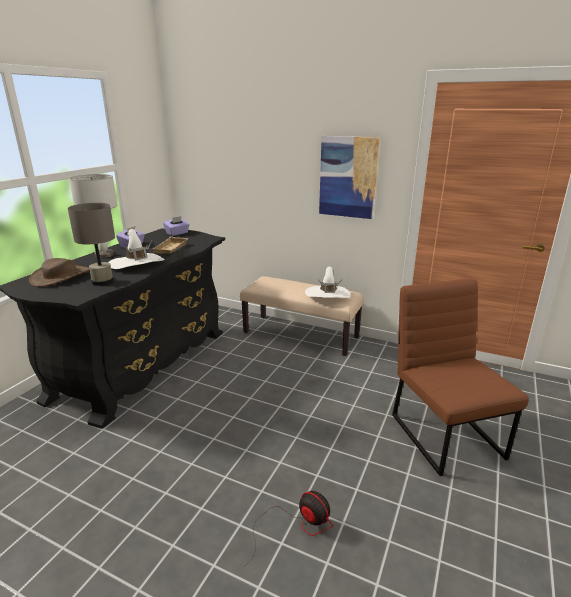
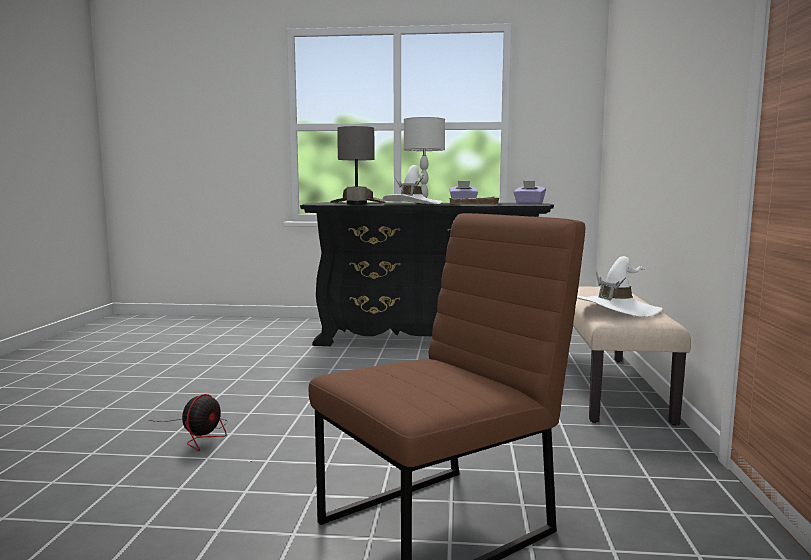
camera: 70 degrees right, 15 degrees down
(348, 177) = (694, 98): picture -> none

